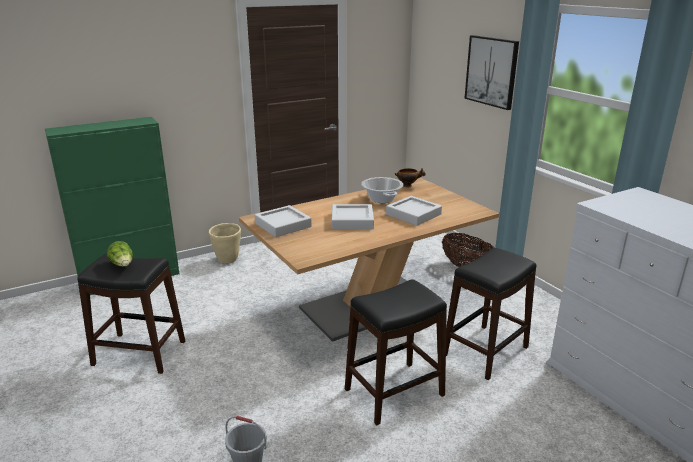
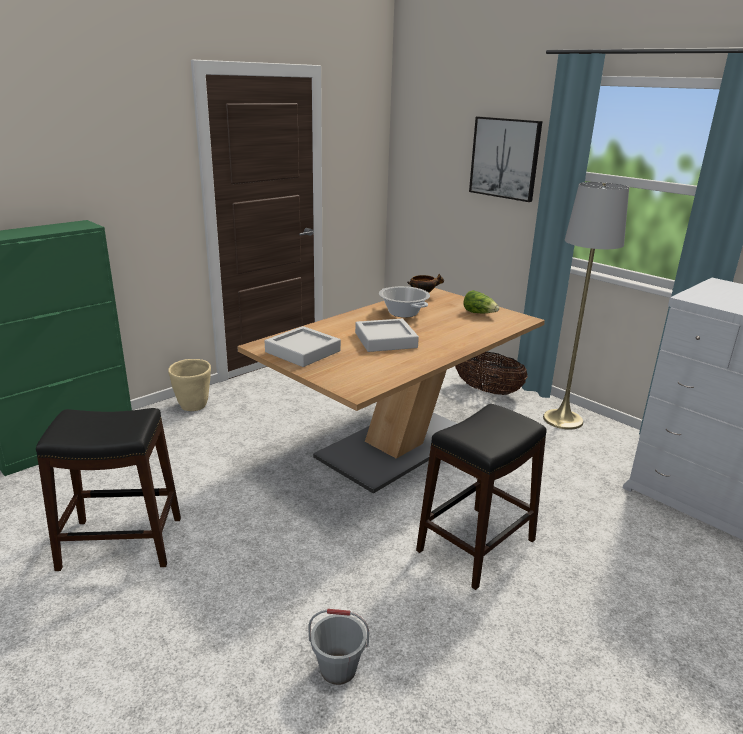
camera: 15 degrees left, 0 degrees up
(123, 264) = (99, 422): lettuce -> lettuce (479, 313)
(413, 214) = (452, 328): grey tray -> none
(486, 351) = (554, 482): black stool -> none
(523, 300) = (563, 419): none -> grey floor lamp

